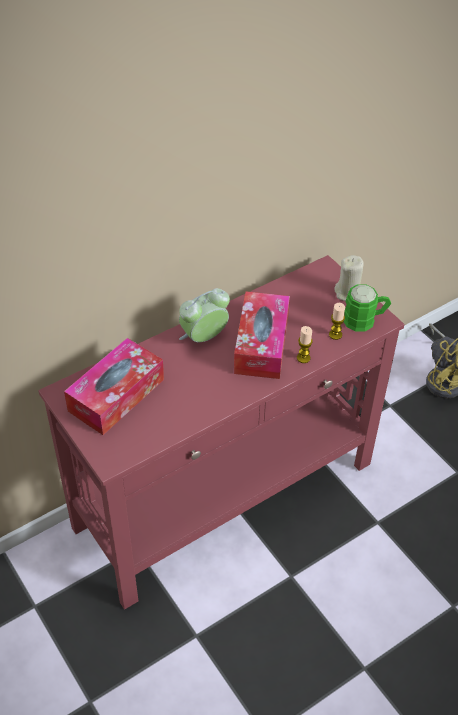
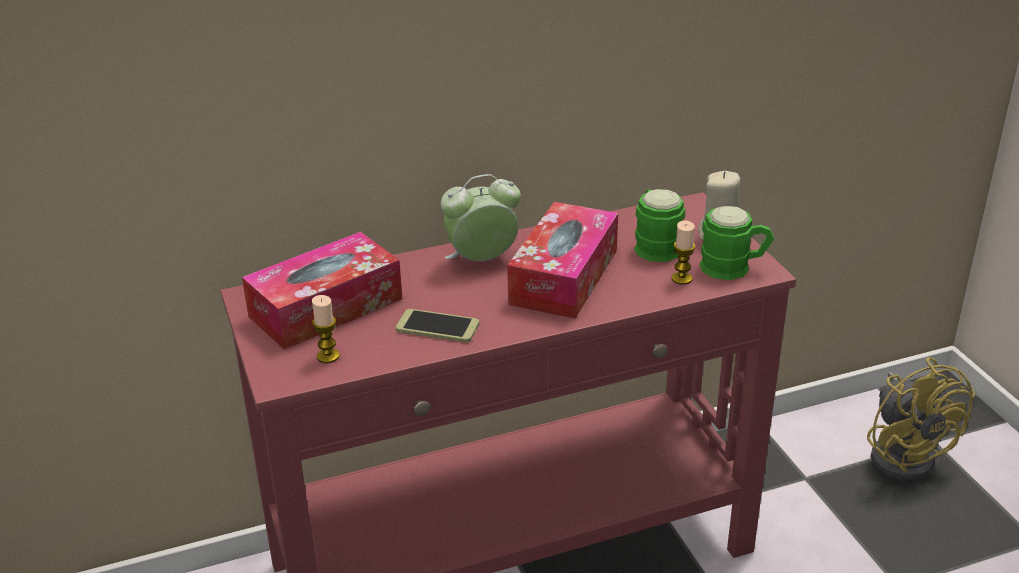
camera: 15 degrees right, 15 degrees down
(195, 400) = (437, 327): none -> phone
(303, 358) = (621, 299): candle -> candle (328, 356)
(310, 307) = (655, 244): none -> green mug

